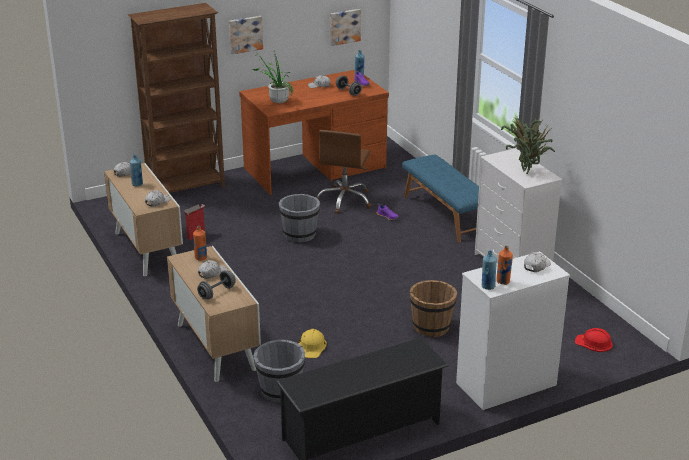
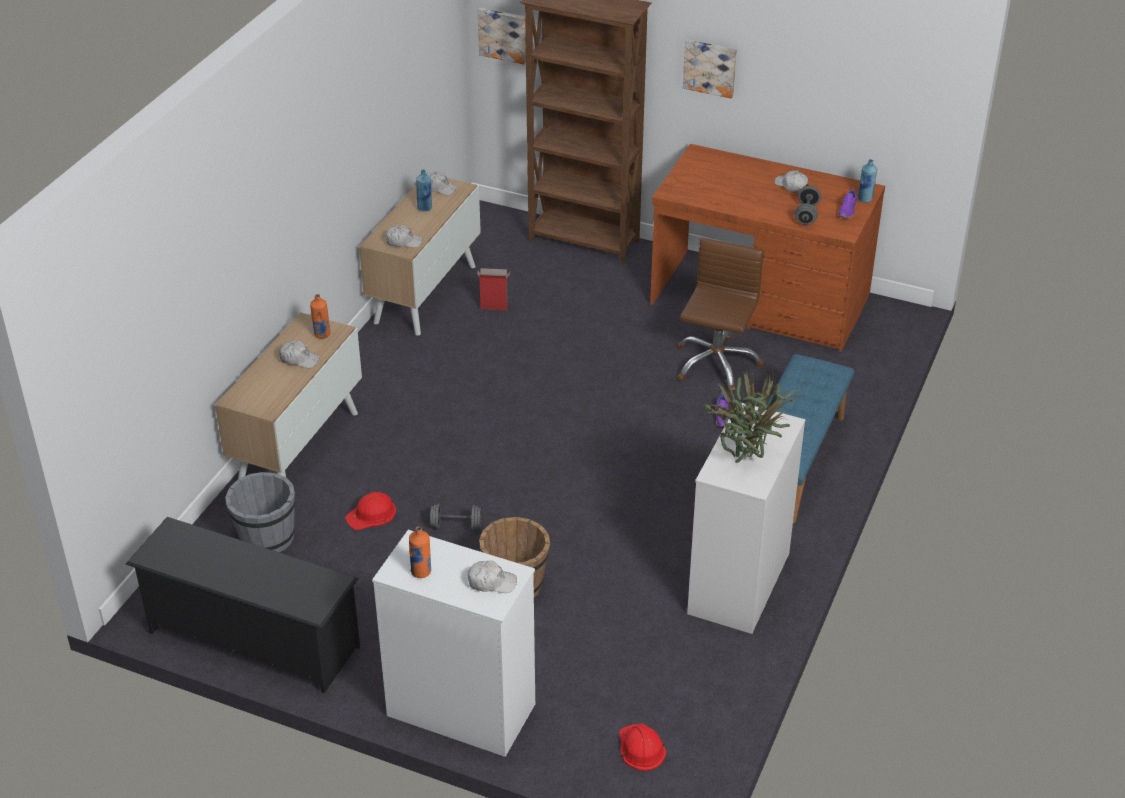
camera: 50 degrees right, 10 degrees up
(217, 293) = (264, 384): grey dumbbell -> grey dumbbell (456, 525)
(275, 101) = (701, 180): potted plant -> none
(300, 234) = (591, 375): grey bucket -> none
(312, 346) = (372, 514): yellow hard hat -> red hard hat
(344, 26) = (875, 114): picture -> picture (503, 34)
(345, 200) = (715, 364): brown office chair -> brown office chair turned 135 degrees clockwise
(488, 286) = (396, 565): blue bottle -> none

